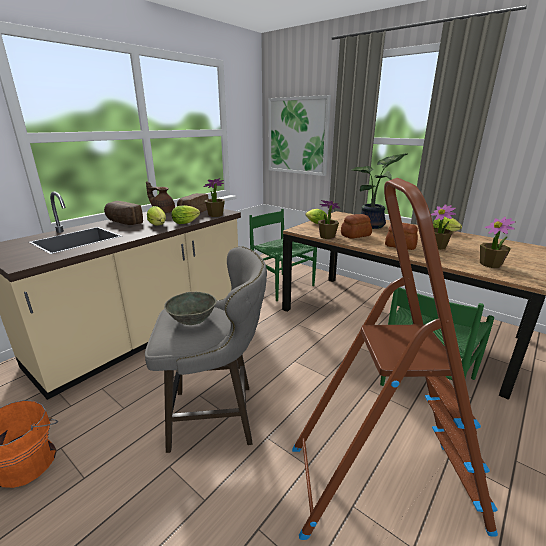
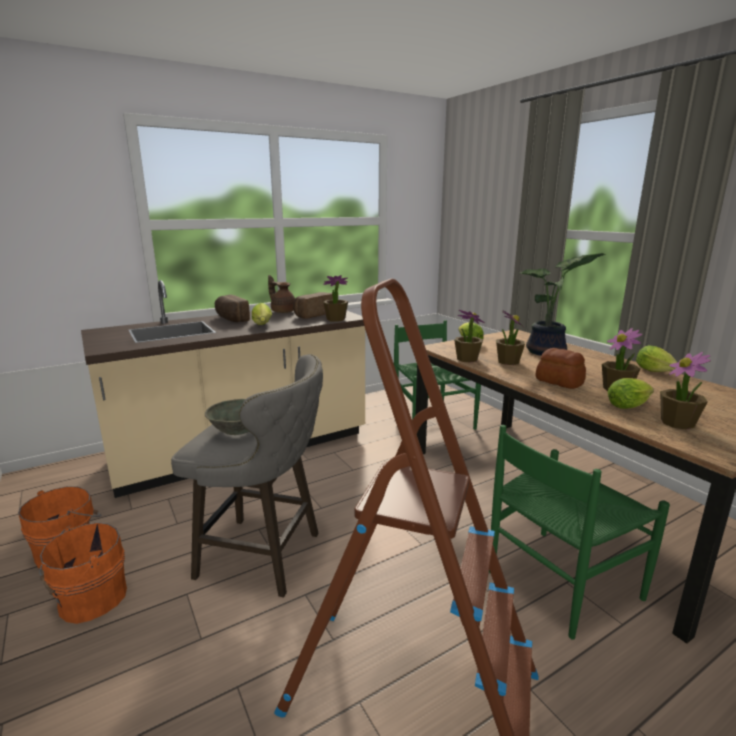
camera: 20 degrees right, 5 degrees down
(78, 500) = (89, 599): none -> orange bucket
(187, 222) = (295, 325): lettuce -> lettuce (629, 406)
(298, 136) = (480, 226): picture -> none
(355, 235) = (508, 361): bread -> potted plant

